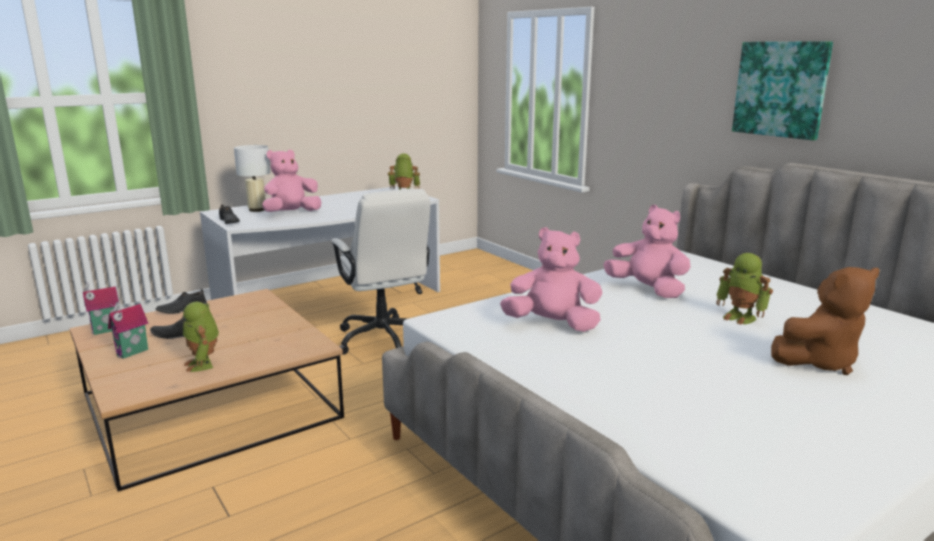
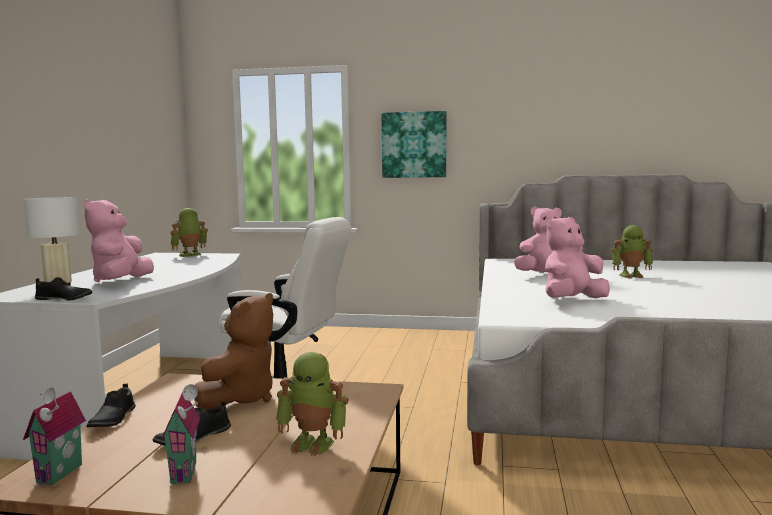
camera: 45 degrees left, 10 degrees down
(781, 89) = (542, 124): picture -> picture (414, 145)
(818, 362) = (720, 282): brown plush toy -> brown plush toy (240, 398)

